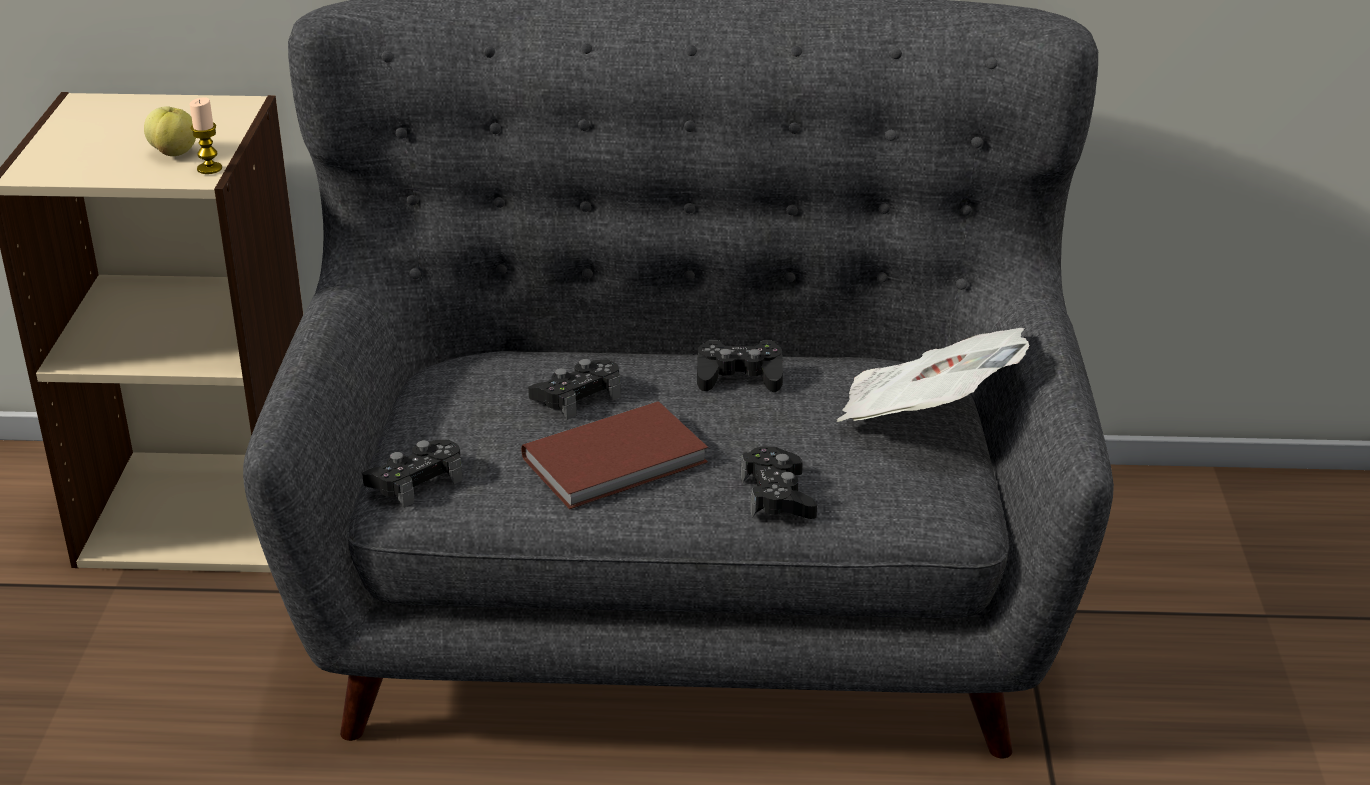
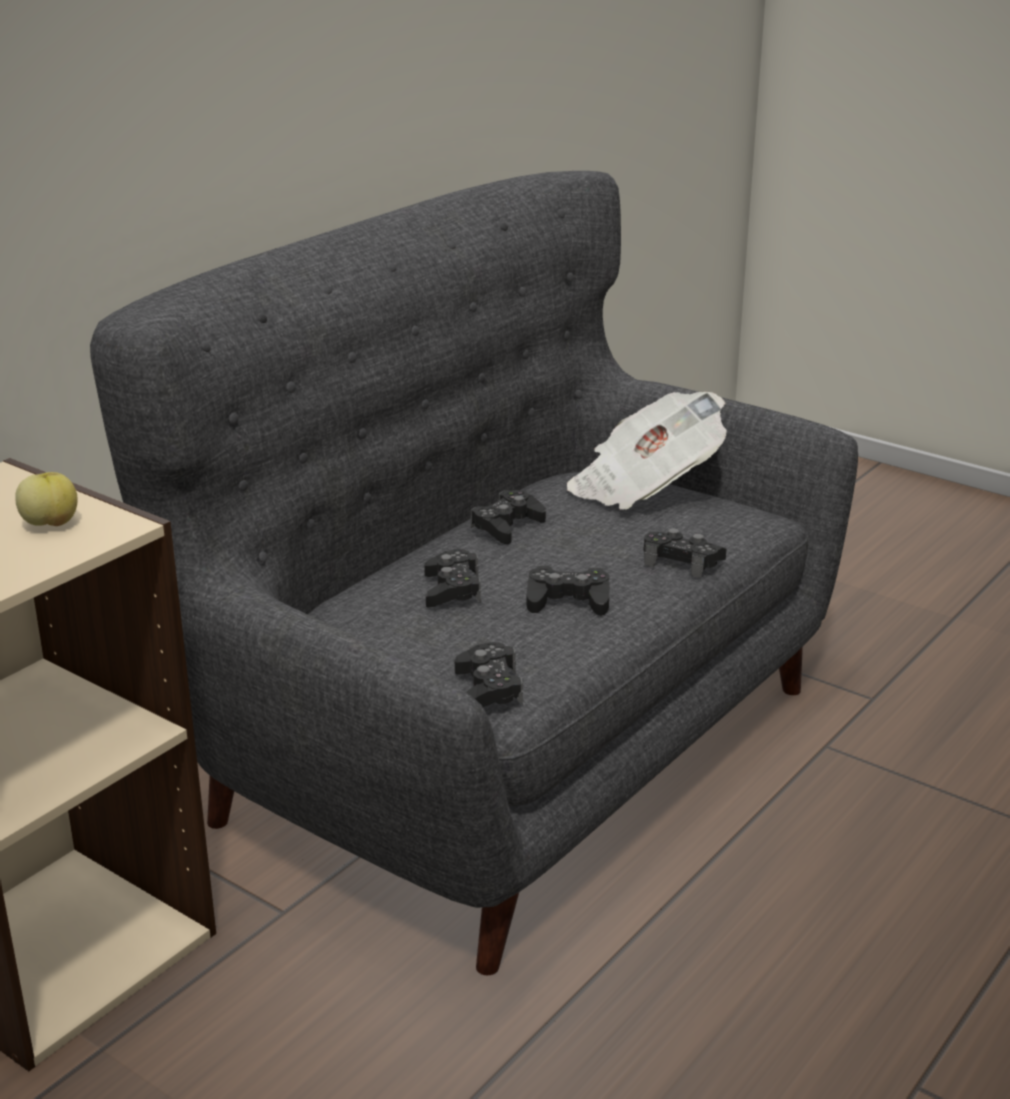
camera: 55 degrees left, 5 degrees down
(209, 168) = (118, 516): candle -> none
(618, 461) = (568, 600): brown book -> black game controller

